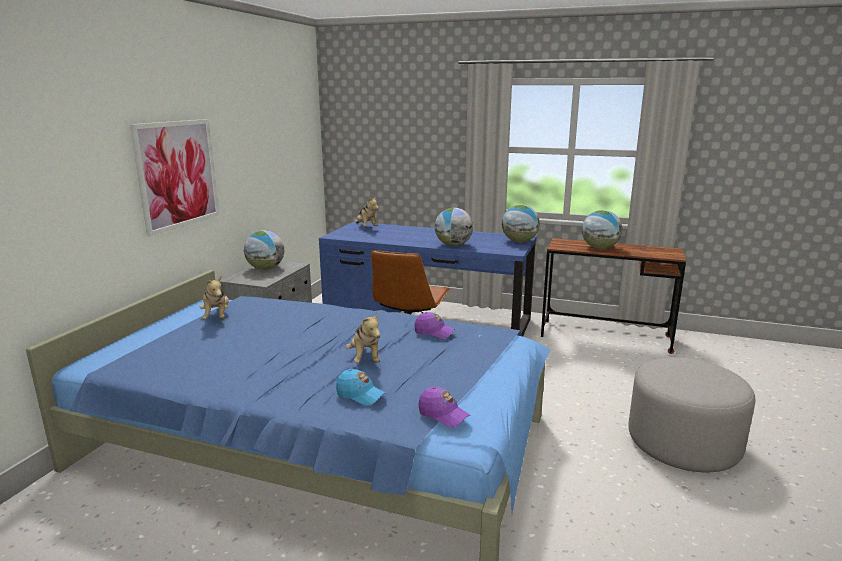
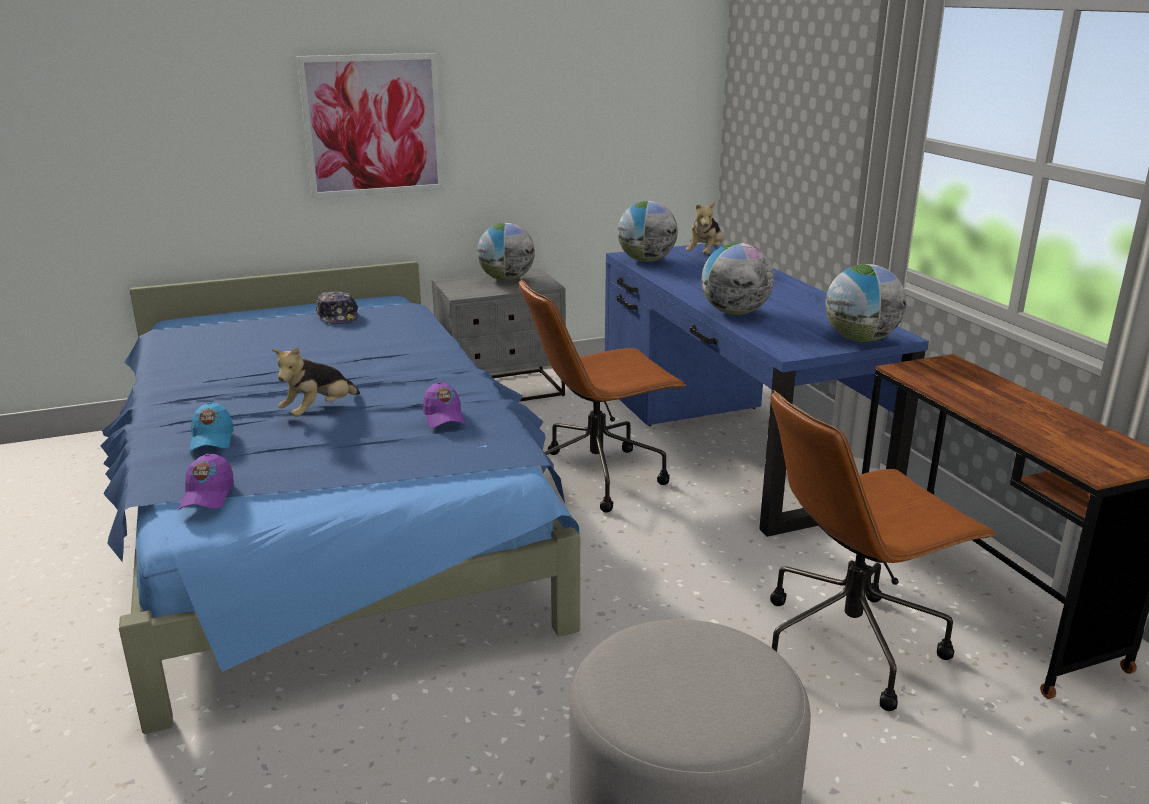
camera: 50 degrees right, 5 degrees up
(217, 317) = (338, 316): plush toy -> cap
(599, 248) = (981, 399): globe -> globe (646, 261)
(609, 368) = (851, 643): none -> brown office chair

